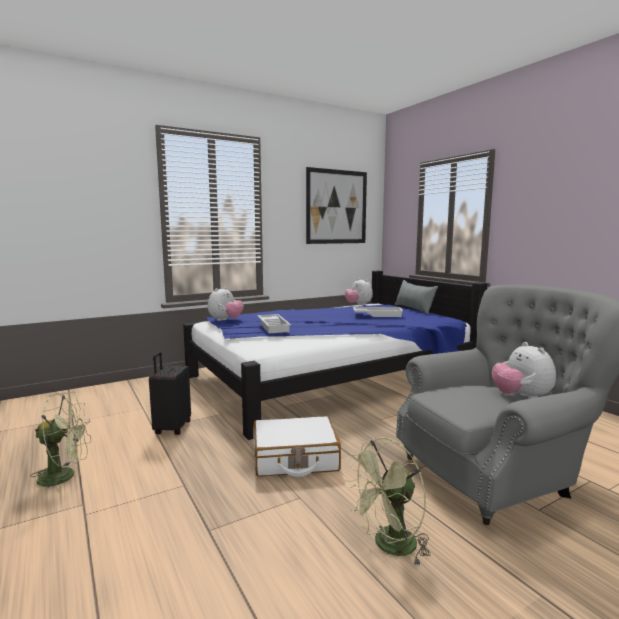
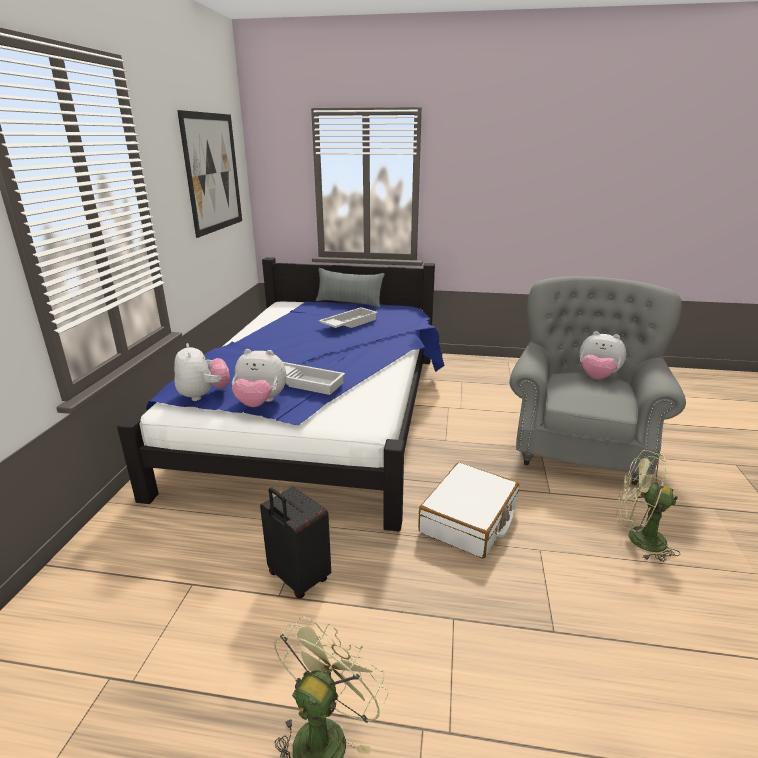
camera: 50 degrees left, 15 degrees up
(358, 305) = (272, 310): plush toy -> plush toy (260, 403)
(389, 547) = (637, 539): green fan -> green fan turned 105 degrees clockwise

